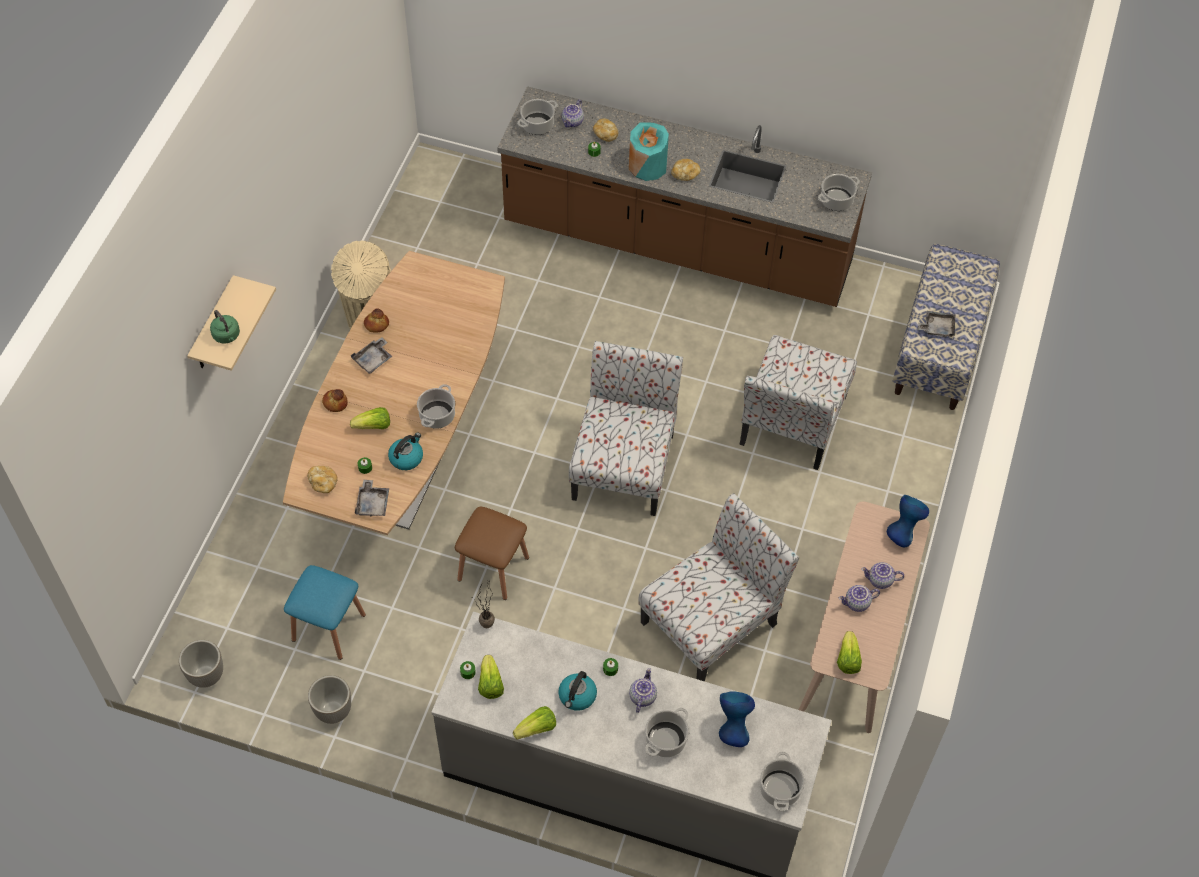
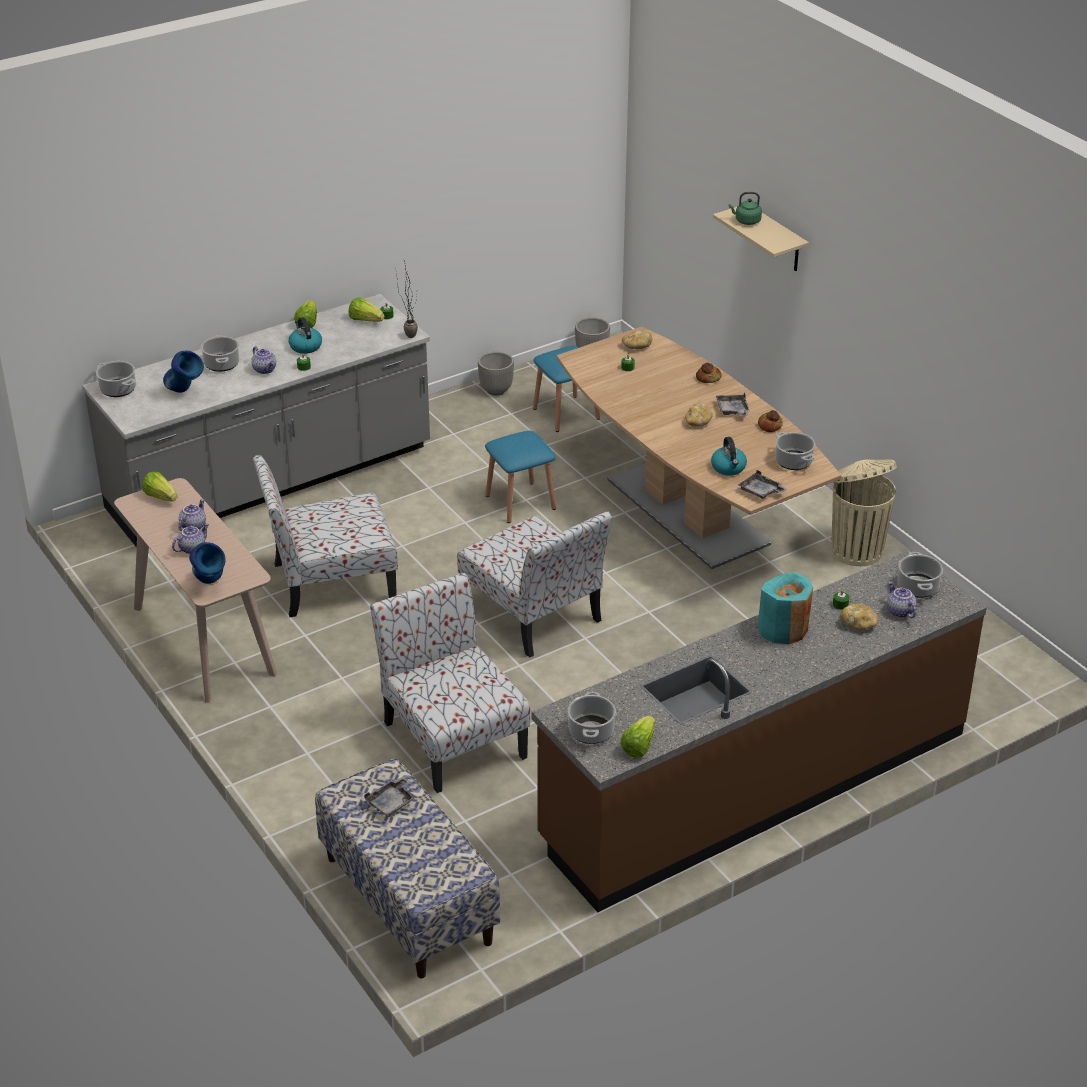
camera: 130 degrees right, 20 degrees down
(372, 503) = (590, 359): grey tray -> grey tray (761, 491)
(373, 426) = (663, 385): lettuce -> lettuce (638, 746)
(406, 457) = (613, 387): kettle -> kettle (728, 468)
(437, 416) = (636, 416): cooking pot -> cooking pot (793, 461)
(493, 568) = (520, 502): brown stool -> blue stool
(685, 174) = (744, 647): bread -> bread (698, 422)
(712, 621) = (330, 582): chair -> chair turned 75 degrees clockwise

